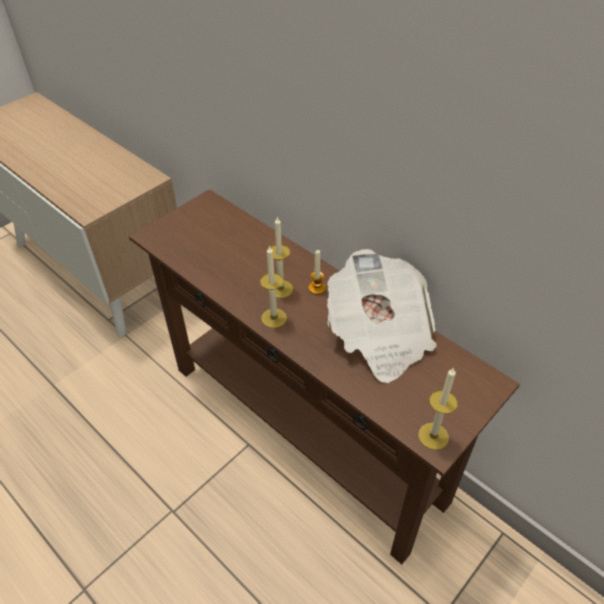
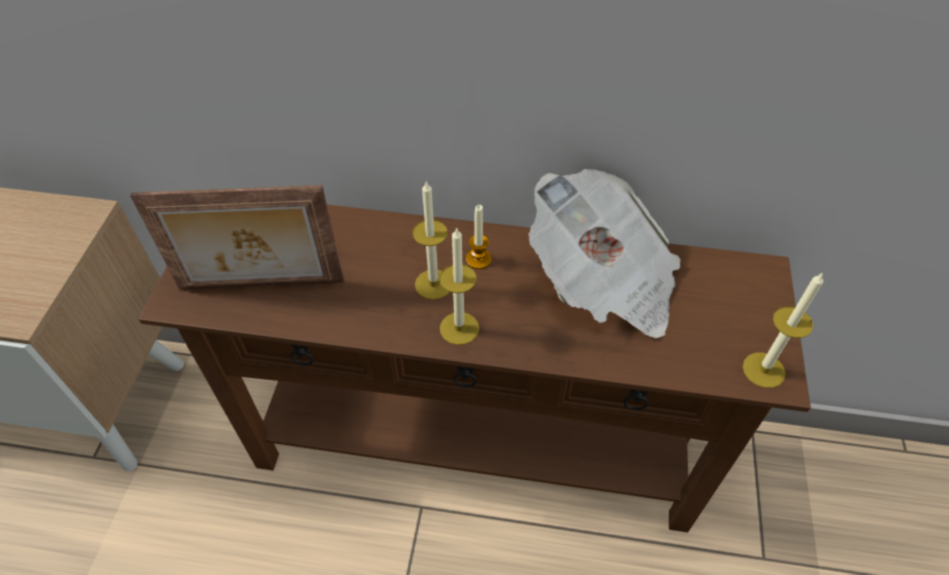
camera: 35 degrees left, 5 degrees up
(194, 248) = (261, 286): none -> picture frame

